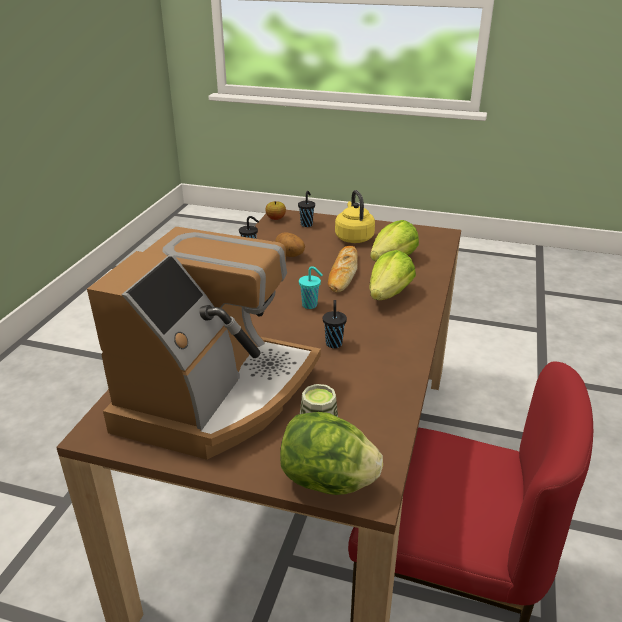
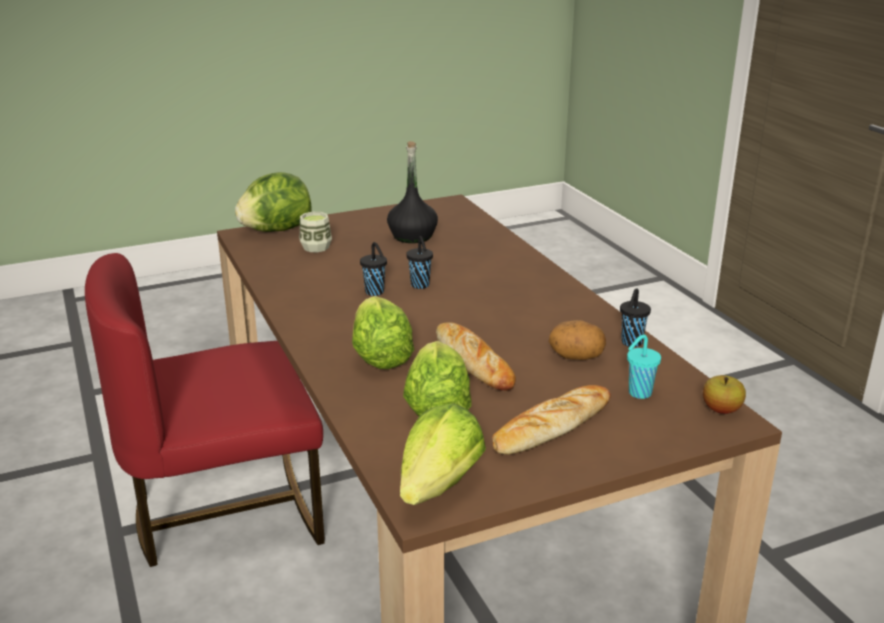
camera: 140 degrees right, 5 degrees down
(217, 395) = (413, 236): coffee machine -> black bottle
(307, 224) = (658, 420): black cup -> black cup (420, 286)
(310, 305) = (448, 313): turquoise cup -> turquoise cup (638, 393)
(353, 237) = (551, 427): yellow kettle -> bread
(428, 237) = (439, 485): none -> lettuce

